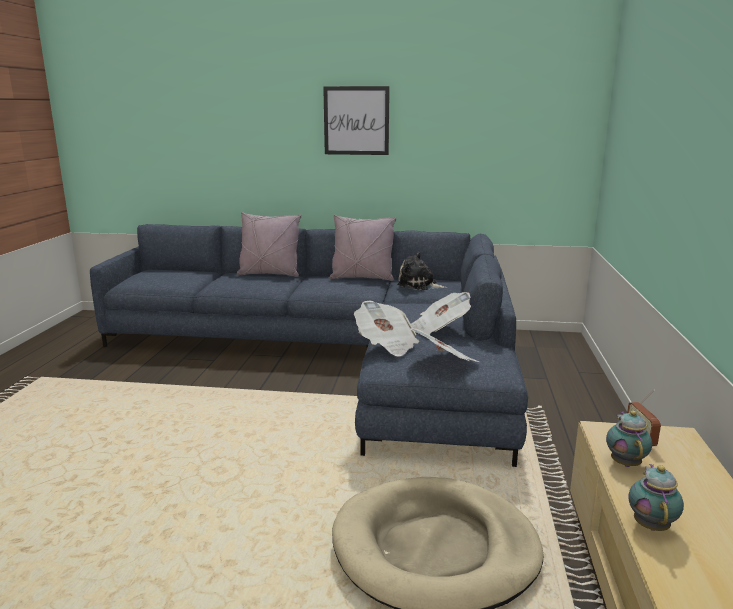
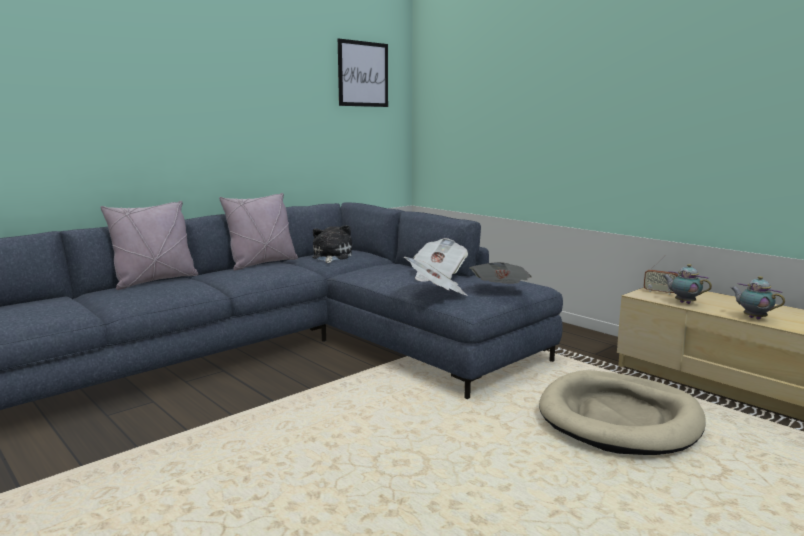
camera: 50 degrees left, 5 degrees down
(356, 121) = (213, 91): picture -> picture (363, 74)
(419, 285) = (331, 257): plush toy -> plush toy turned 120 degrees clockwise

